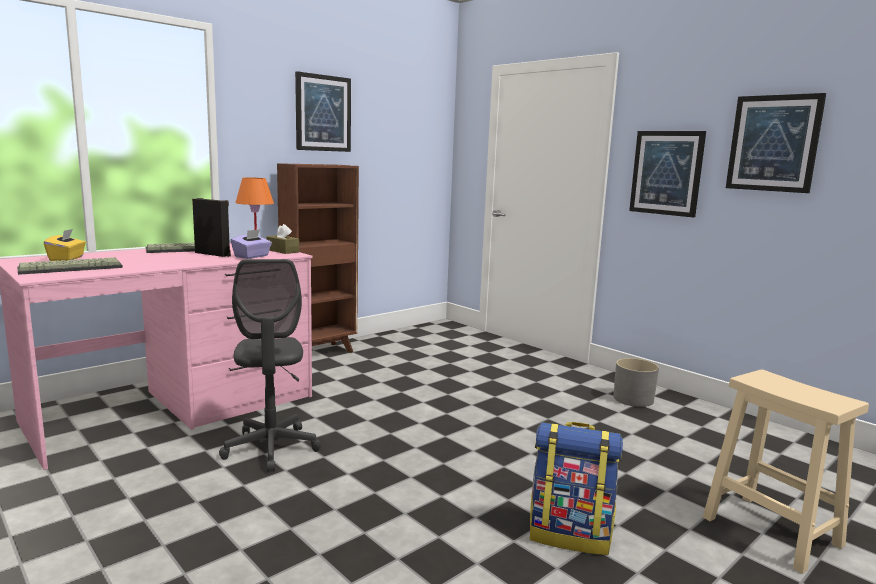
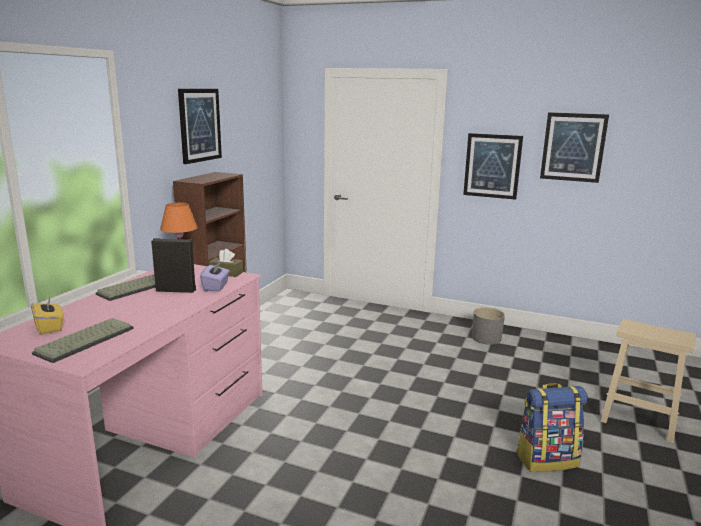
camera: 25 degrees left, 5 degrees up
(271, 448) = (284, 455): grey office chair -> none

